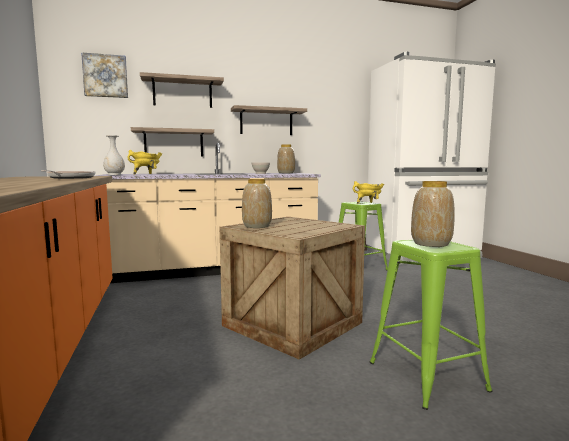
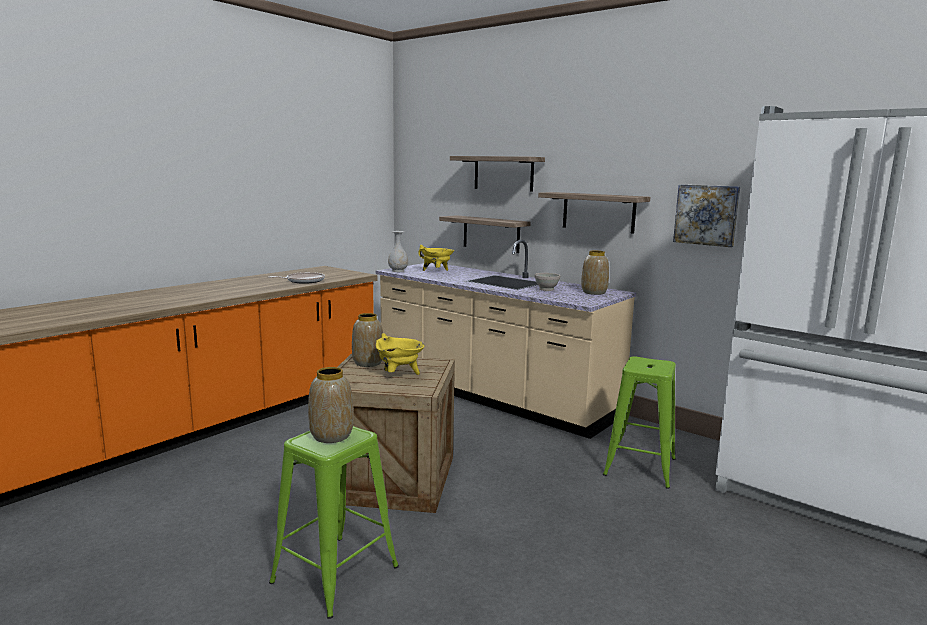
camera: 55 degrees right, 5 degrees up
(105, 76) = (438, 157): picture -> picture (706, 215)
(368, 203) = (645, 370): yellow cooking pot -> yellow cooking pot (399, 375)

